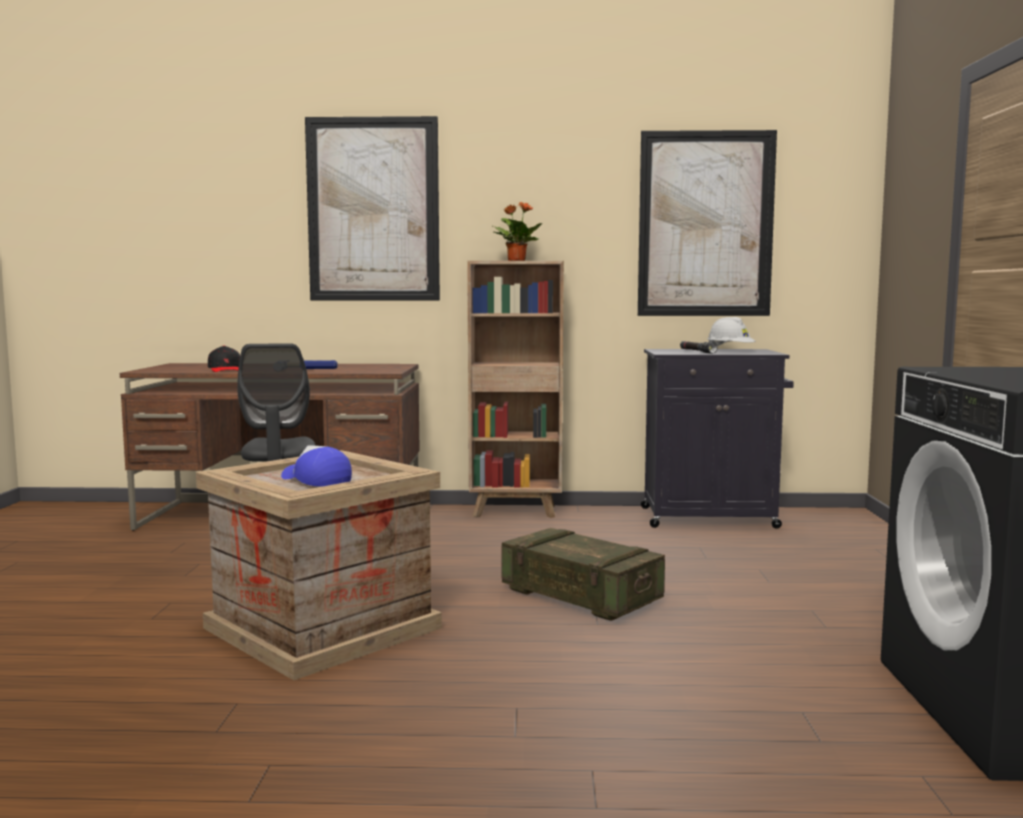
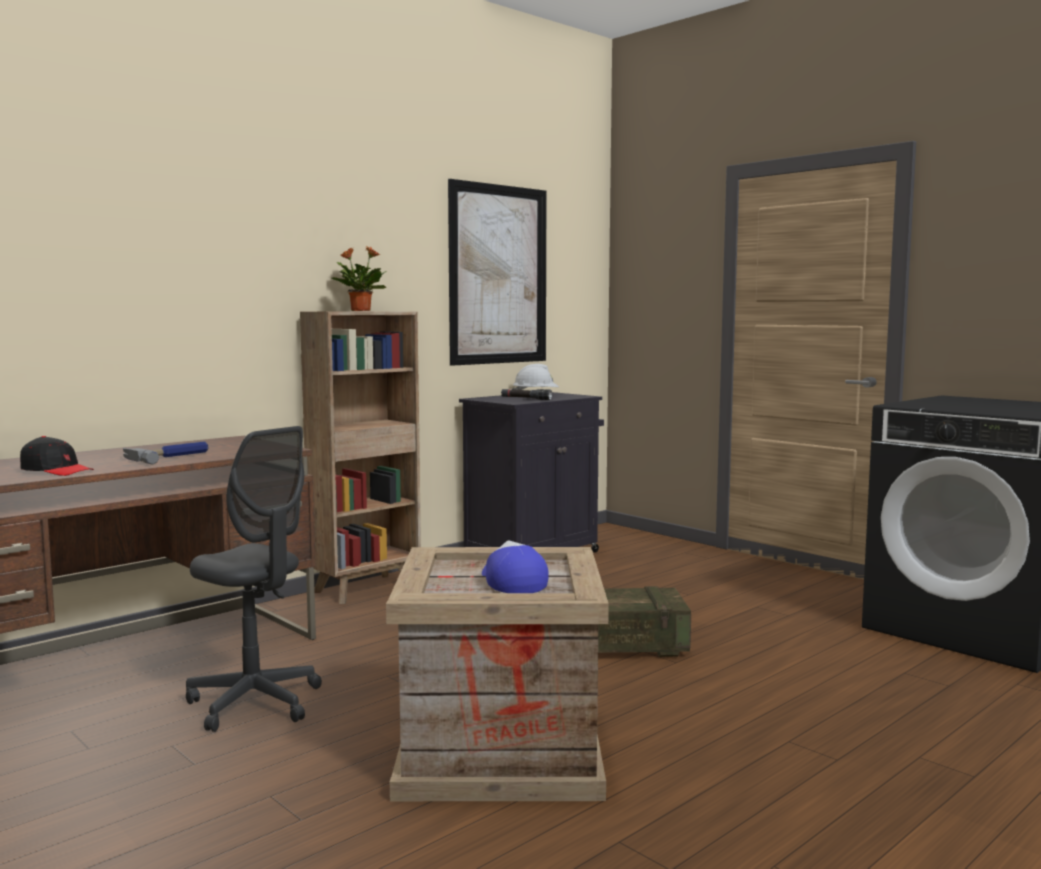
camera: 45 degrees left, 0 degrees up
(316, 480) = (511, 581): cap -> cap turned 75 degrees clockwise
(373, 210) = (182, 244): picture -> none

